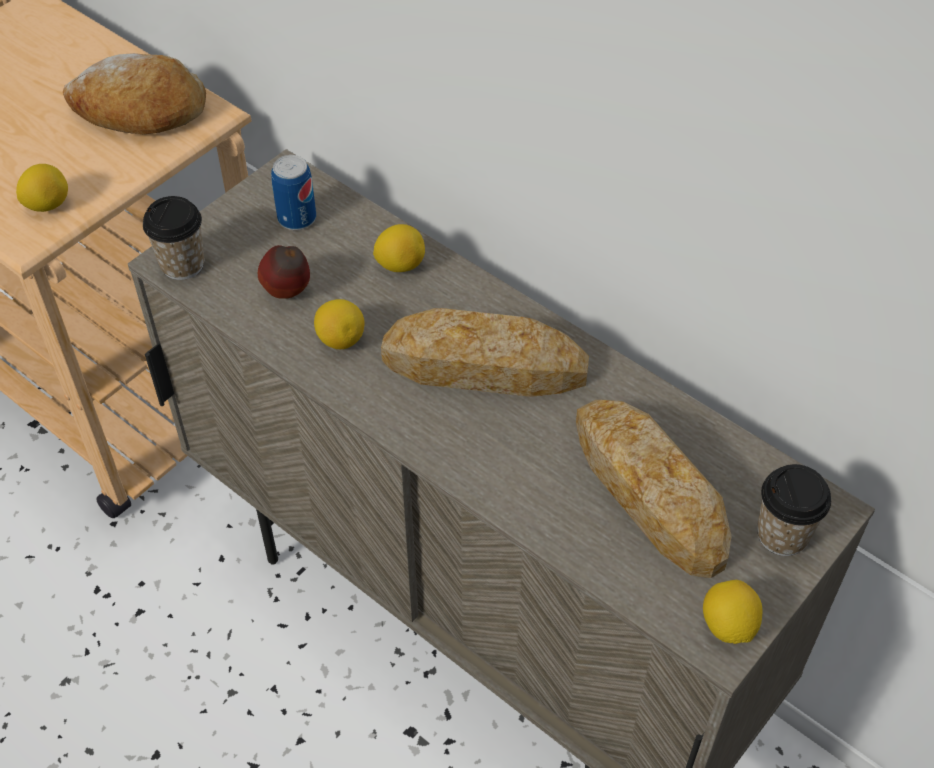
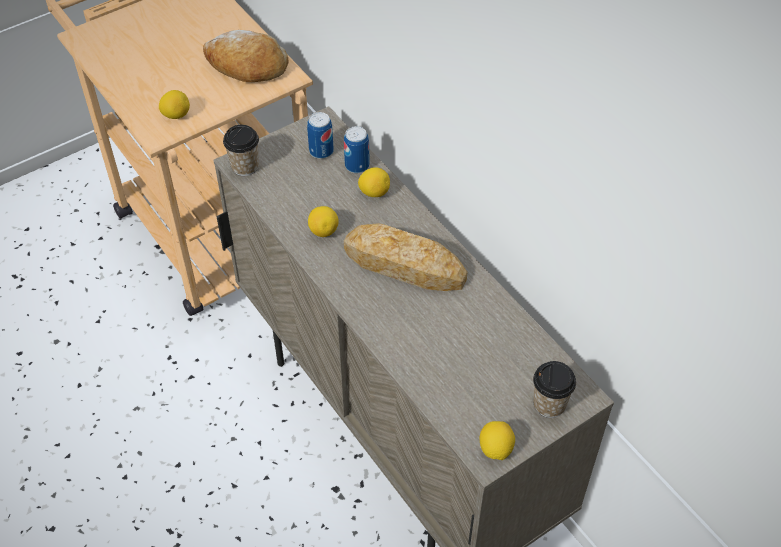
camera: 15 degrees right, 0 degrees up
(288, 293) = (301, 196): apple -> none
(360, 230) = (357, 165): none -> can
(649, 491) = (477, 361): bread -> none

